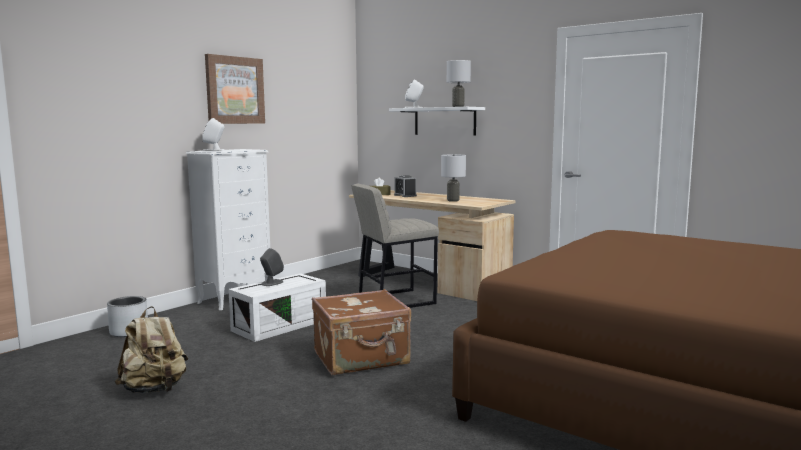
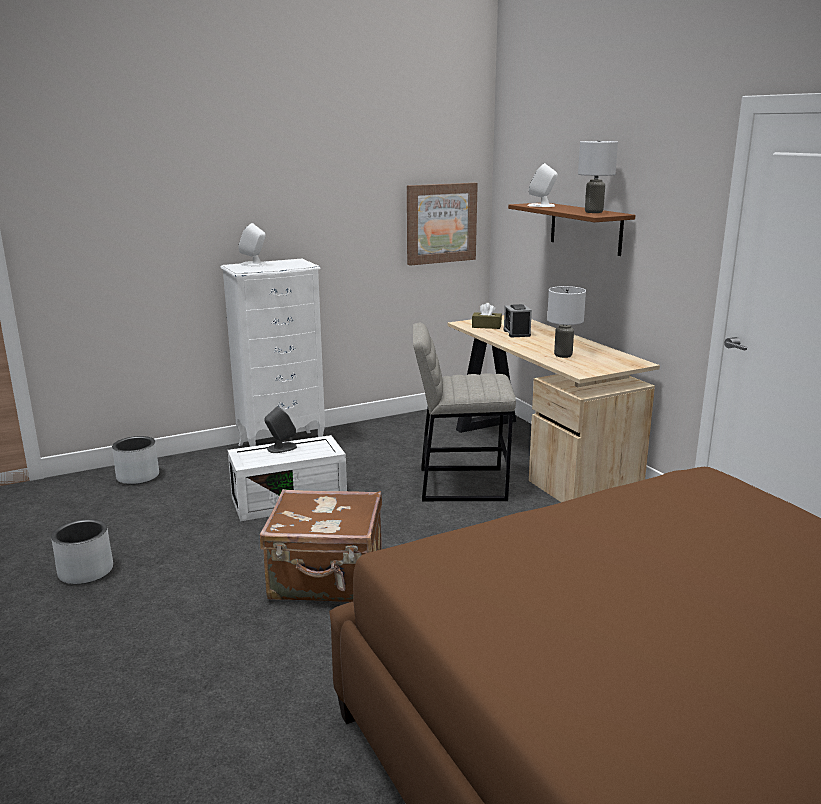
camera: 25 degrees right, 10 degrees up
(155, 390) = (86, 572): beige backpack -> grey planter
(234, 90) = (292, 182): picture -> picture (441, 223)
(444, 121) = (585, 228): white shelf -> brown shelf

